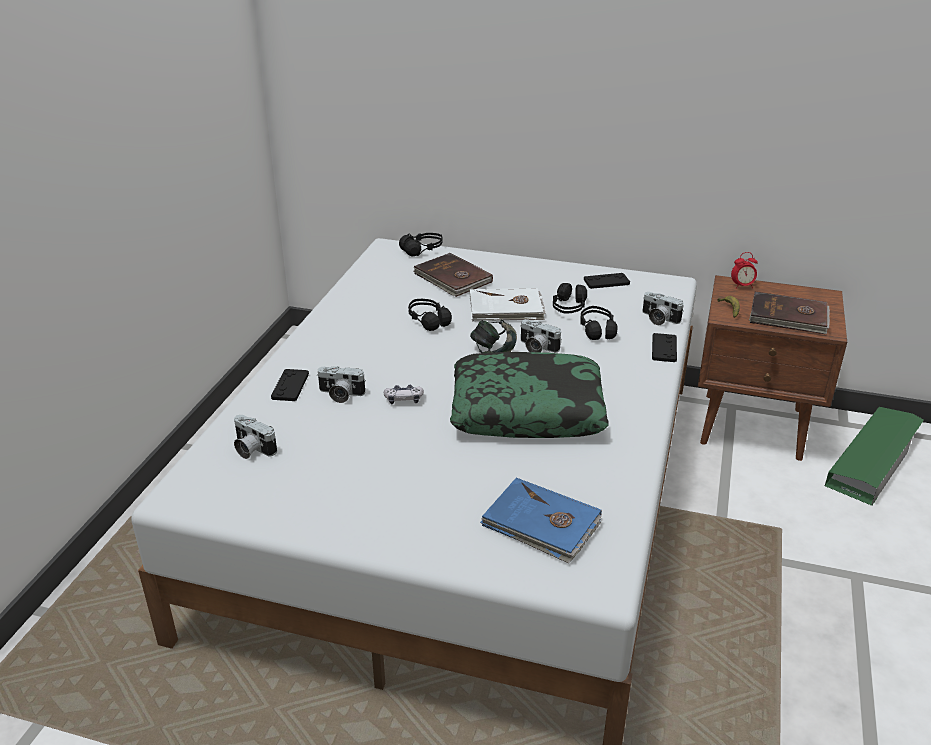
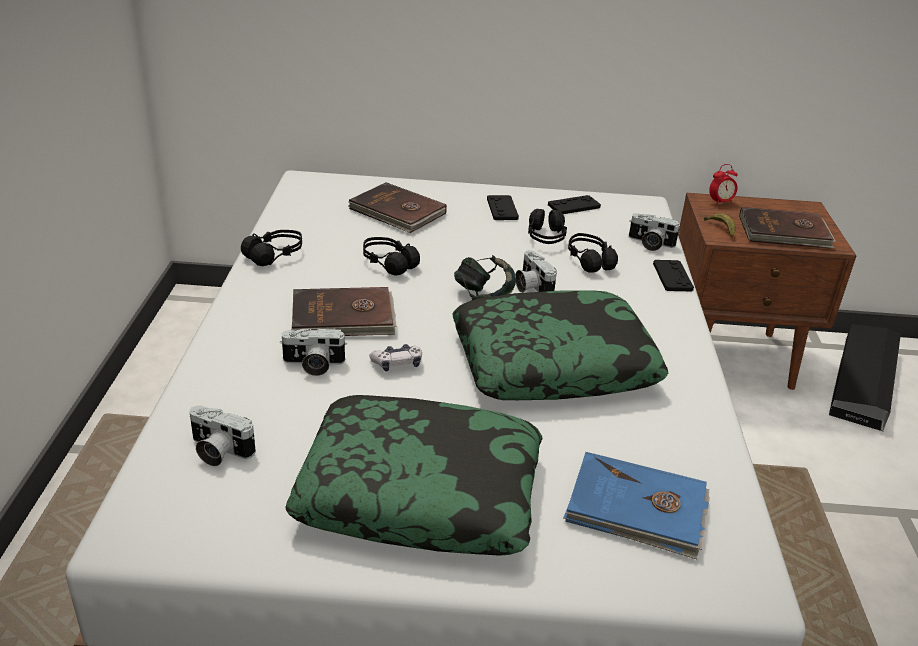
camera: 15 degrees left, 0 degrees up
(290, 386) = (242, 359): black game controller -> black game controller (502, 209)
(376, 361) = (343, 318): none -> brown book
(384, 492) = (421, 492): none -> pillow
(422, 250) = (348, 181): black headphones -> black headphones (274, 255)
(506, 309) = (475, 243): white book -> none
(536, 348) = (531, 286): camera -> camera turned 45 degrees clockwise
(873, 460) = (863, 382): green storage box -> black storage box

